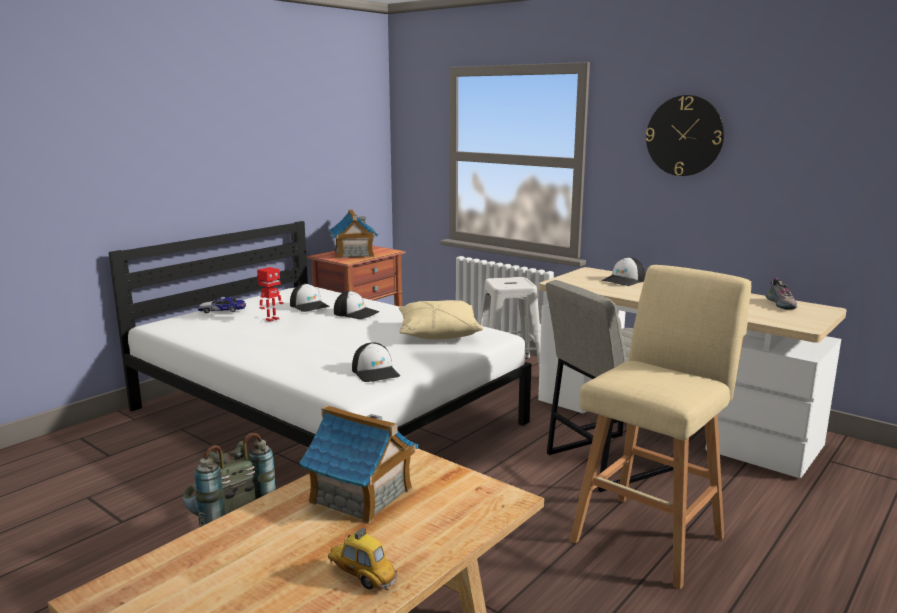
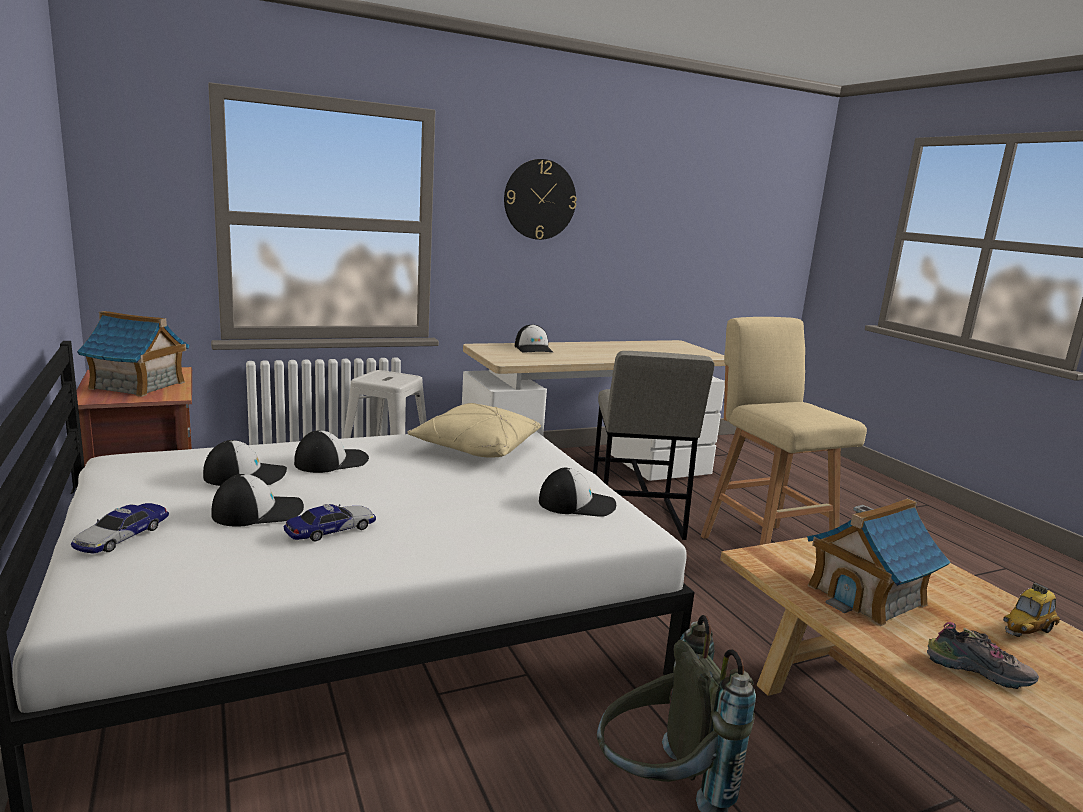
camera: 65 degrees left, 0 degrees up
(265, 334) = (331, 530): none -> toy car
(272, 319) = (259, 511): toy robot -> cap
(782, 304) = (657, 345): shoe -> shoe (978, 671)

